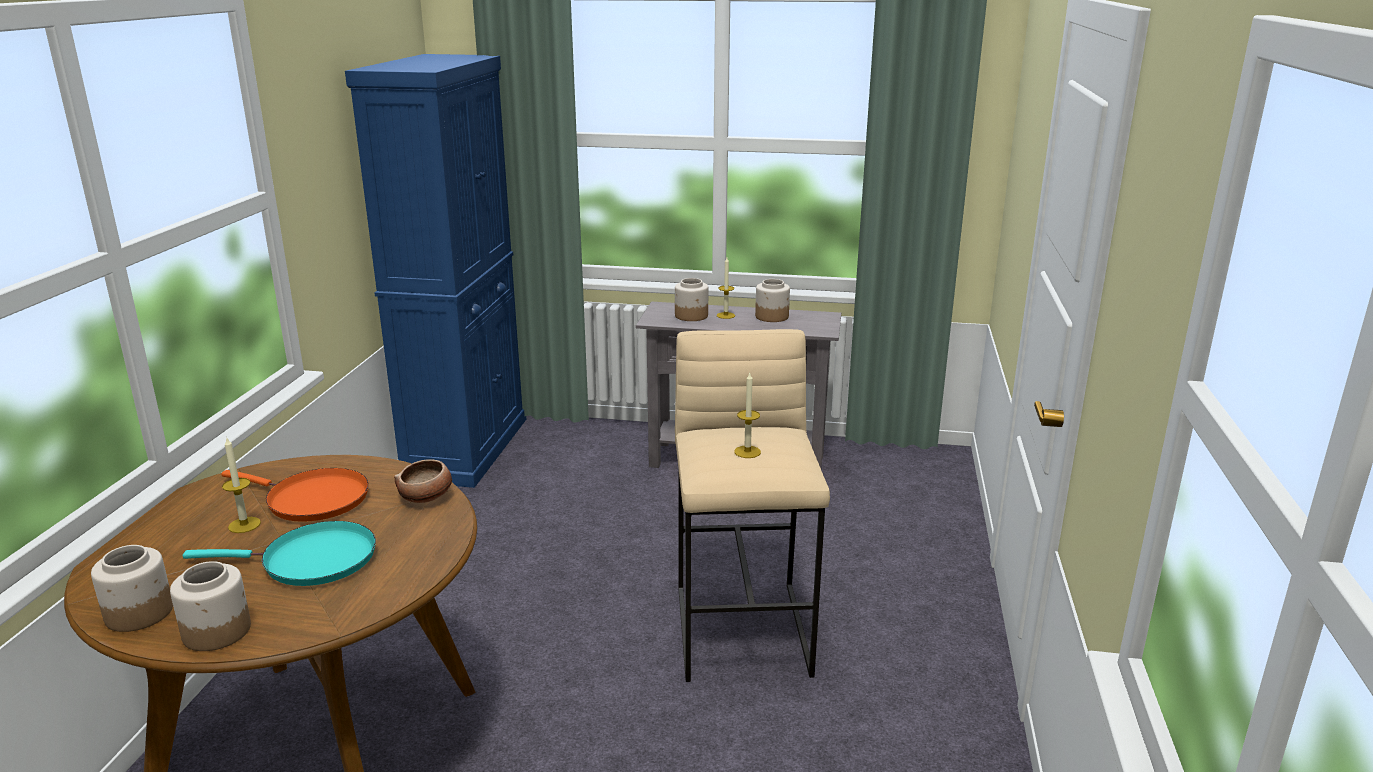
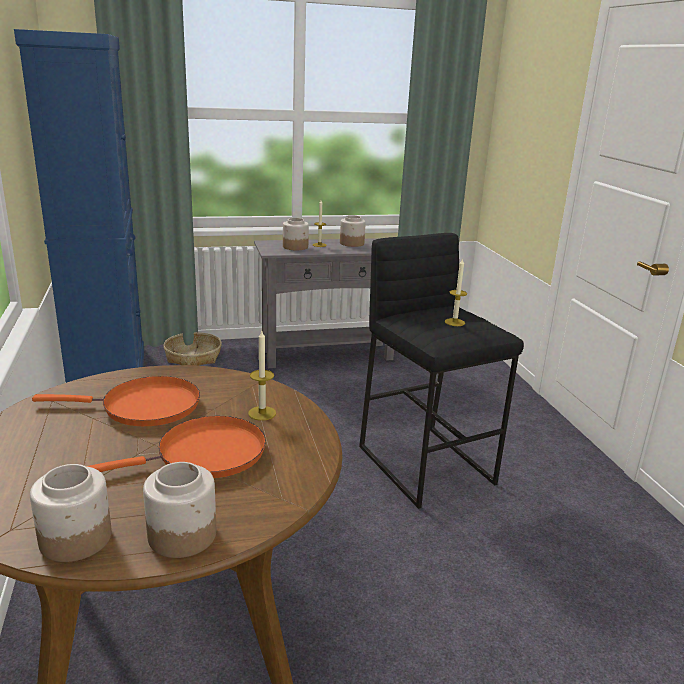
camera: 25 degrees left, 0 degrees up
(244, 525) = (100, 438): candle -> candle (262, 413)
(312, 560) = (204, 455): turquoise frying pan -> orange frying pan
(427, 497) = (249, 388): bowl -> none
(572, 438) = (193, 357): none -> basket
(744, 630) = (427, 464): beige stool -> black stool

